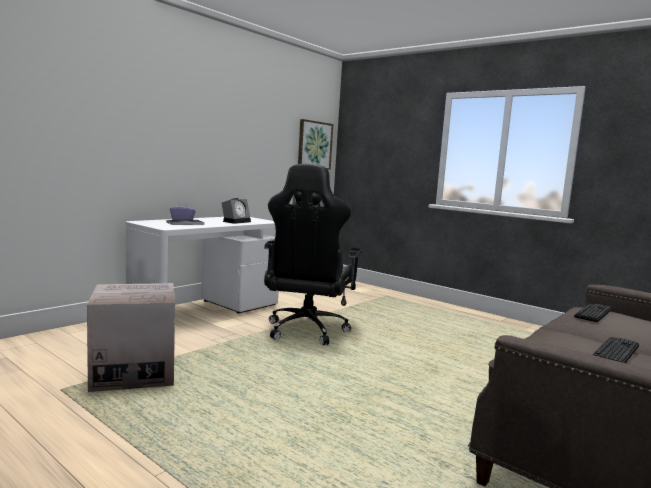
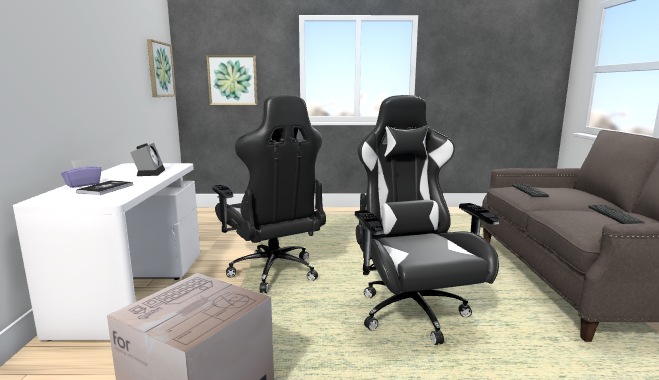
camera: 40 degrees left, 5 degrees up
(352, 395) = (415, 316): none -> black office chair
(380, 158) = (232, 80): none -> picture

